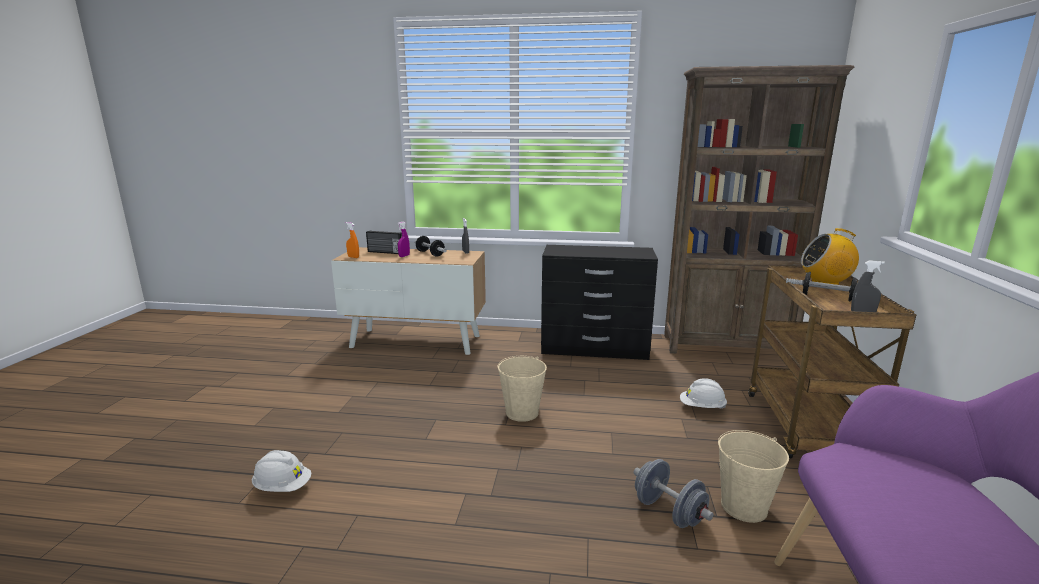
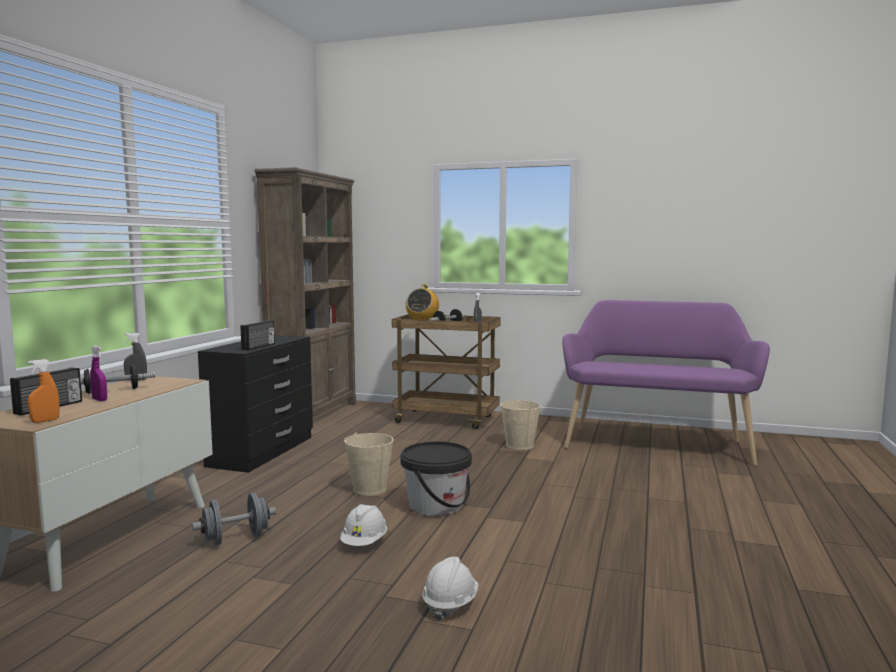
camera: 80 degrees left, 10 degrees down
(492, 455) = (436, 505): none -> black bucket
(578, 254) = (259, 347): none -> radio
(669, 512) = (521, 462): grey dumbbell -> grey dumbbell (236, 539)
(702, 407) = (404, 436): white hard hat -> white hard hat (364, 543)

